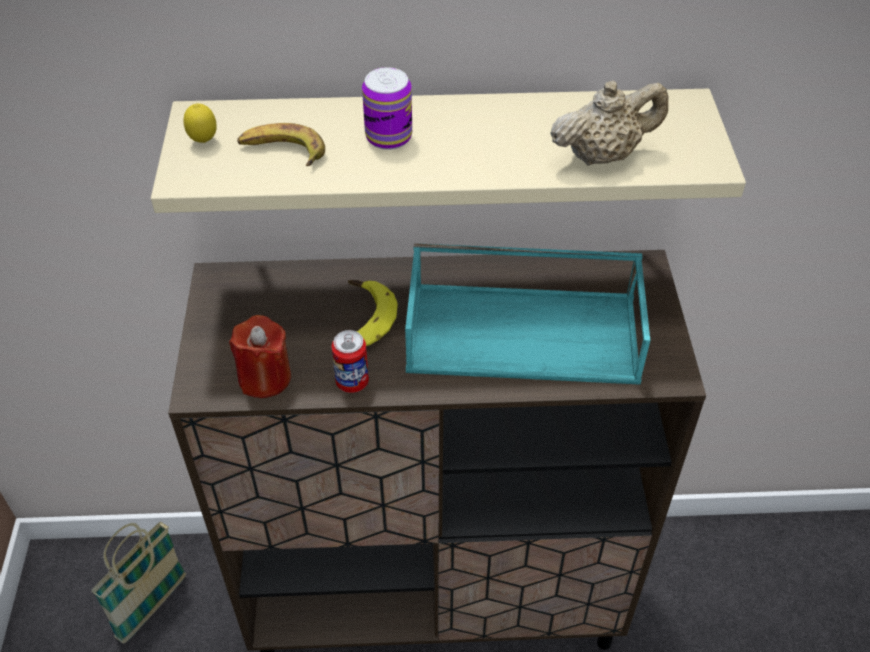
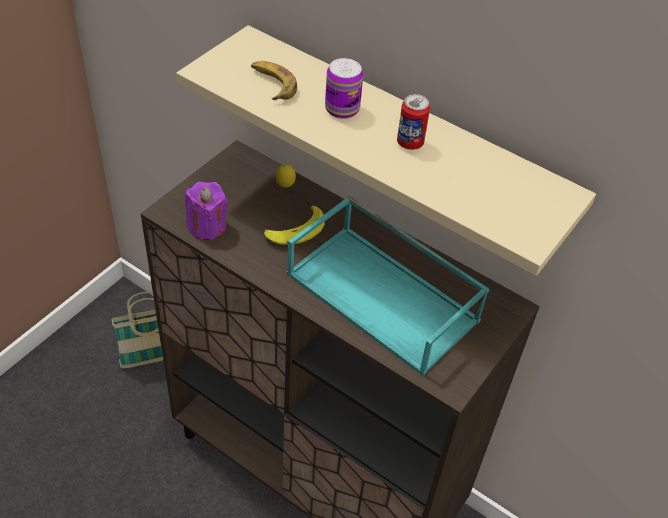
camera: 35 degrees right, 0 degrees up
(204, 142) = (237, 56): lemon -> lemon (285, 186)
(265, 378) = (207, 226): red candle -> purple candle
(352, 382) = (251, 259): can -> can (410, 143)
(603, 155) = (462, 193): beige teapot -> none

